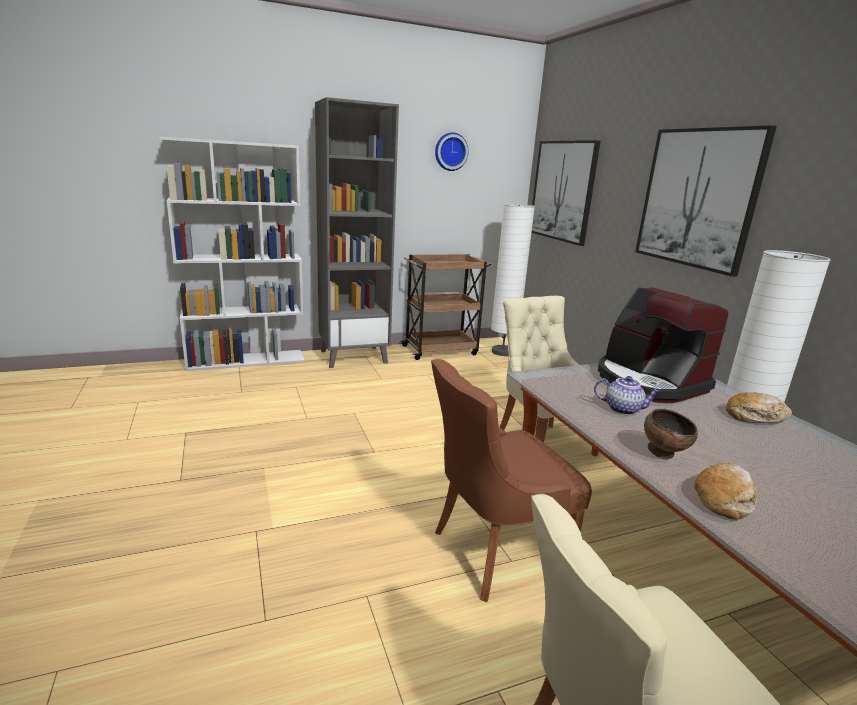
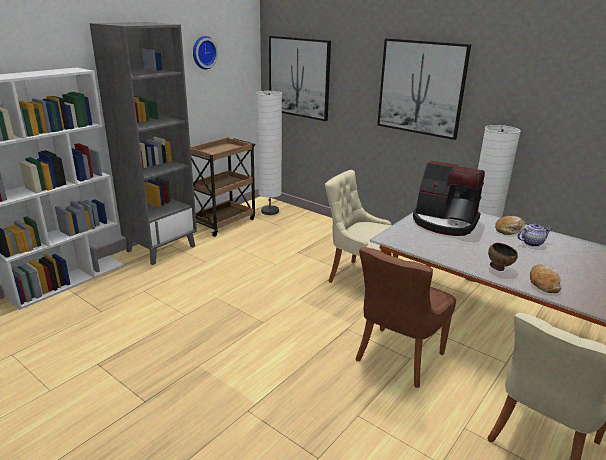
camera: 30 degrees left, 5 degrees up
(623, 409) = (454, 246): teapot -> teapot (532, 243)

